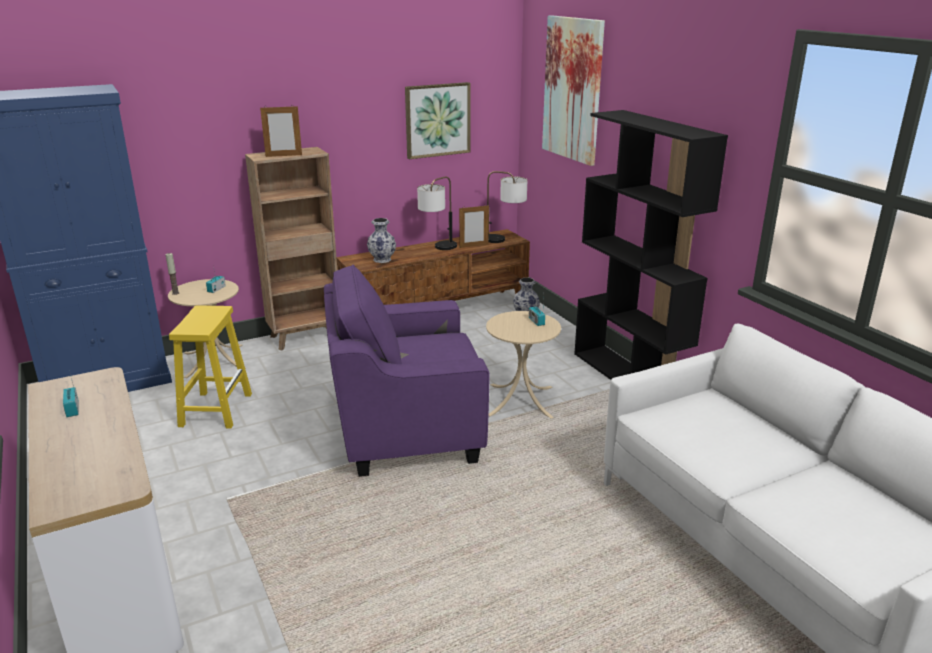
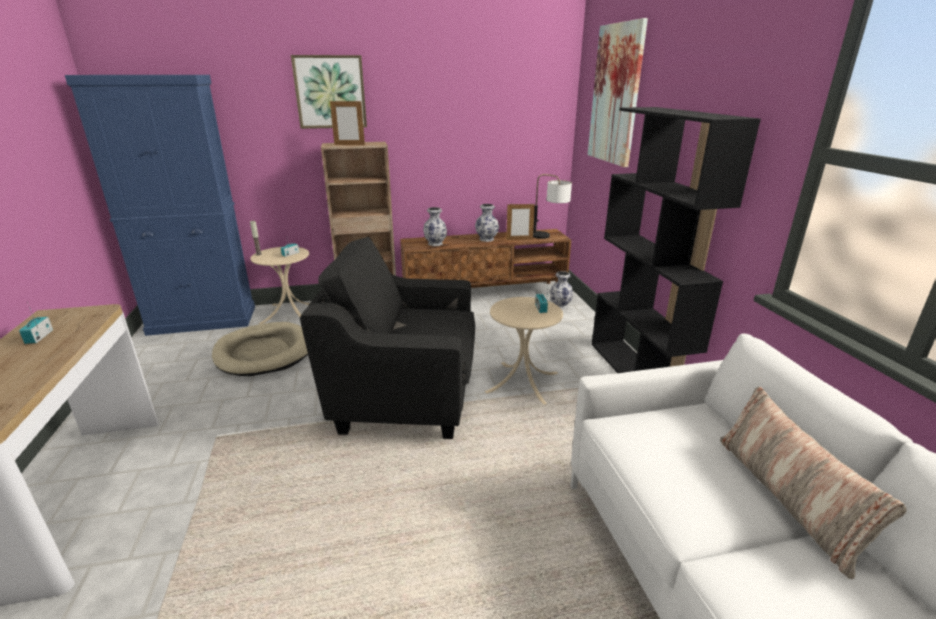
camera: 15 degrees right, 0 degrees up
(216, 409) = (264, 352): yellow stool -> beige dog bed
(406, 428) = (406, 393): purple armchair -> black armchair
(437, 120) = (496, 126): picture -> picture (330, 92)
(438, 249) = (487, 239): table lamp -> vase
(788, 445) = (787, 497): none -> pillow

